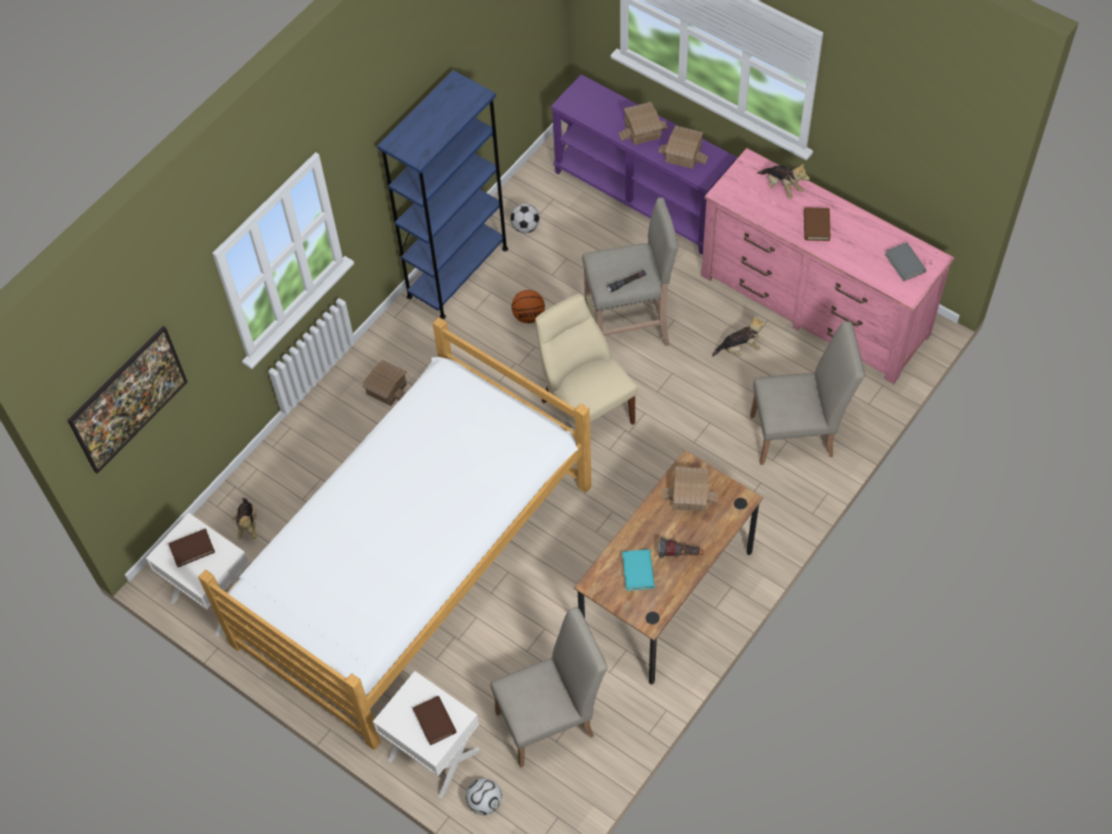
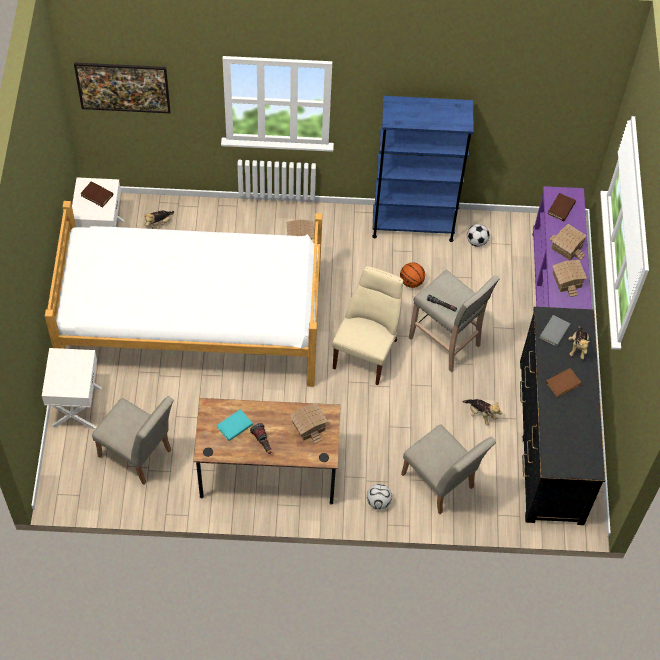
camera: 50 degrees right, 0 degrees up
(434, 721) = (69, 379): brown book -> brown book (561, 208)
(485, 802) = (64, 450): football -> football (378, 502)
(814, 305) = (551, 440): pink dresser -> black dresser
(905, 263) = (575, 452): grey book -> grey book (554, 332)

